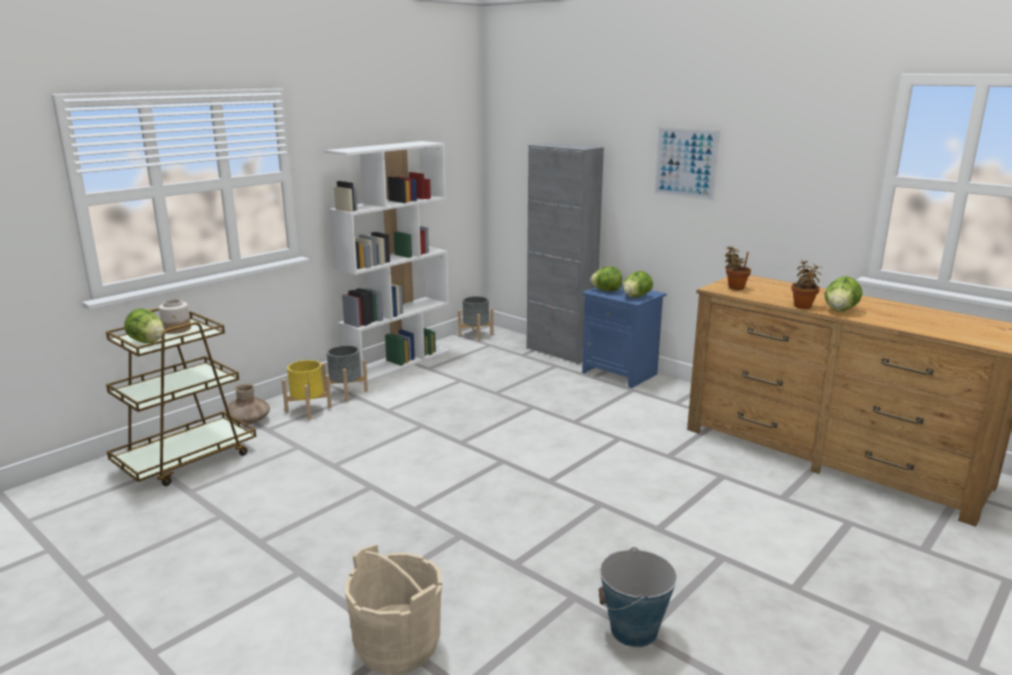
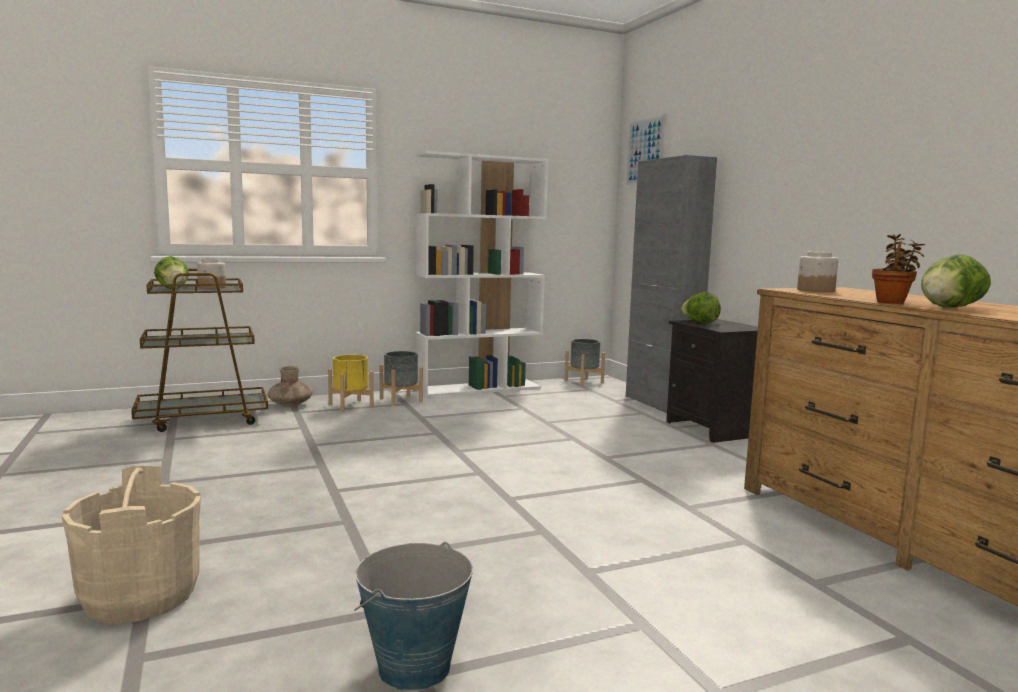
camera: 25 degrees right, 10 degrees down
(621, 373) = (714, 429): blue nightstand -> black nightstand
(636, 297) = (729, 328): lettuce -> none
(685, 163) = (801, 160): picture -> picture (645, 151)
(735, 287) = (815, 290): potted plant -> jar

